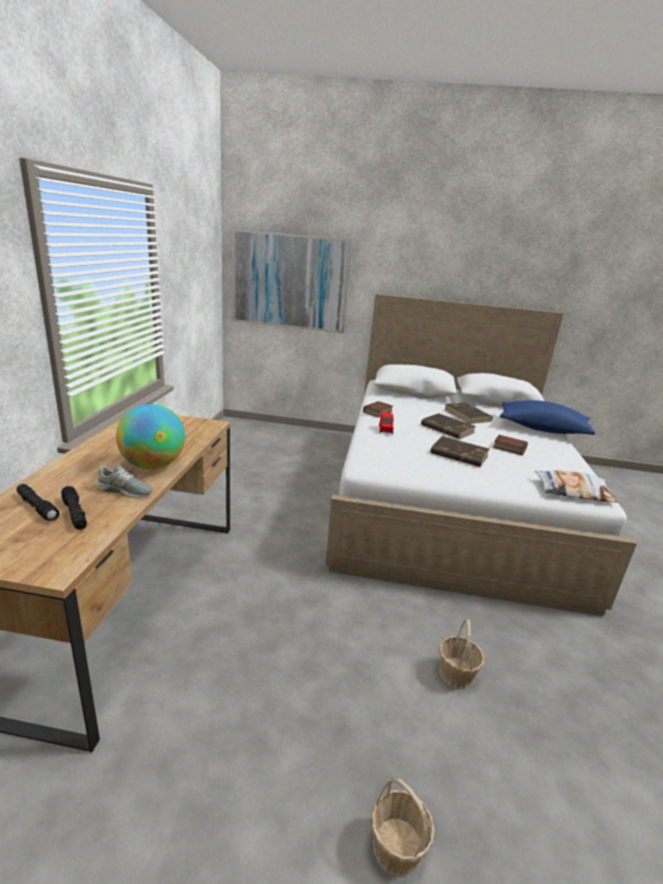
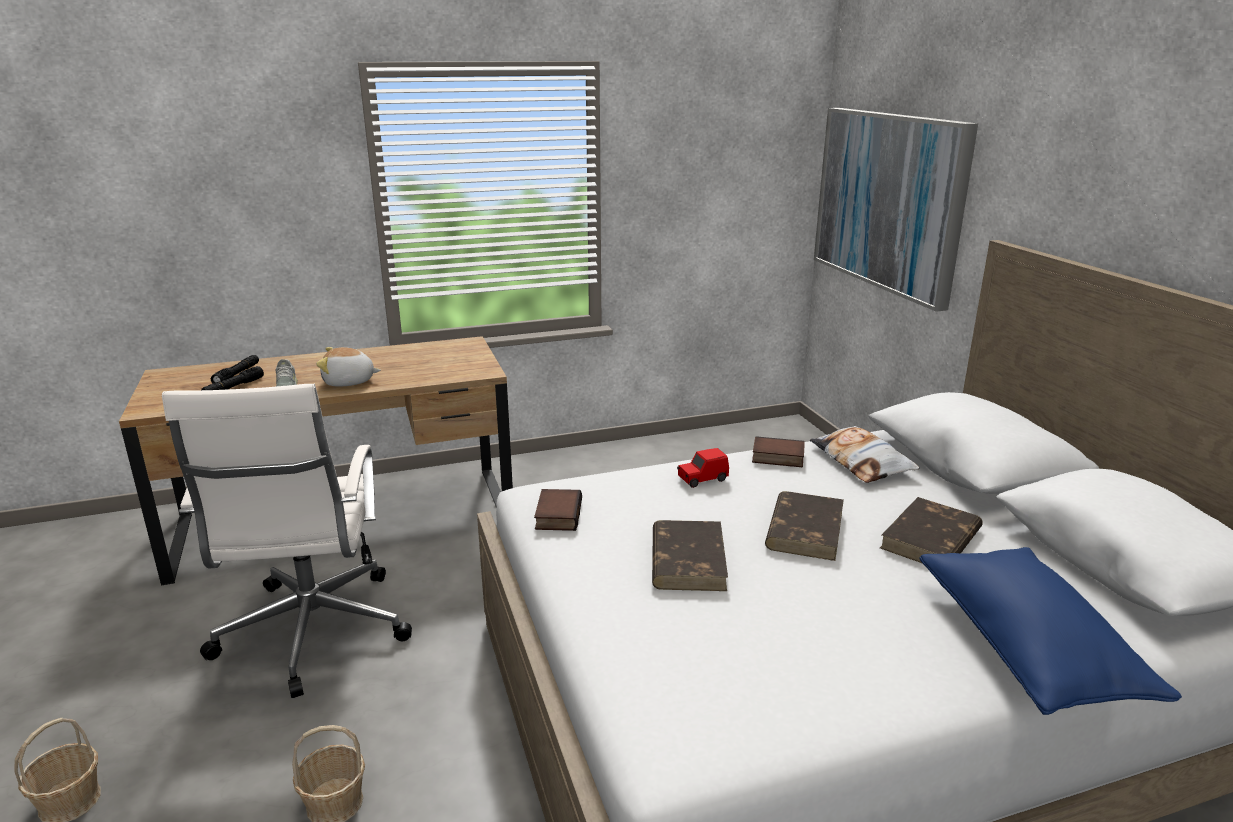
camera: 65 degrees right, 0 degrees up
(153, 465) = (349, 382): globe -> plush toy
(274, 652) = (312, 634): none -> white office chair
(508, 448) = (807, 611): book -> book (557, 515)
(573, 491) = (669, 718): pillow -> pillow (861, 461)

